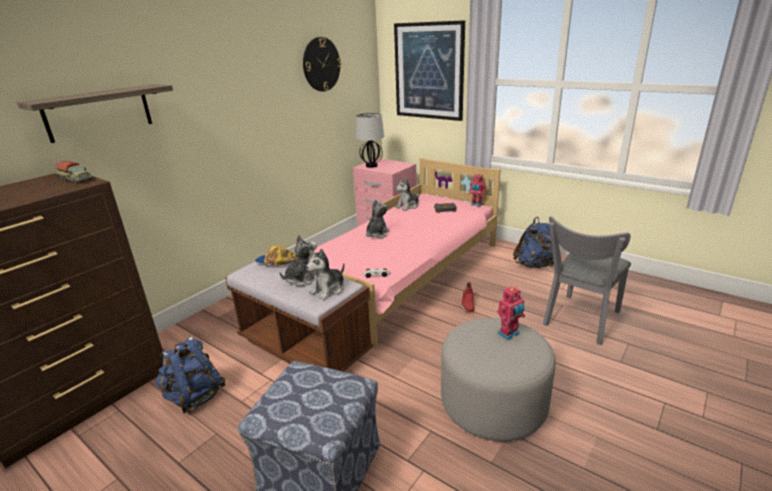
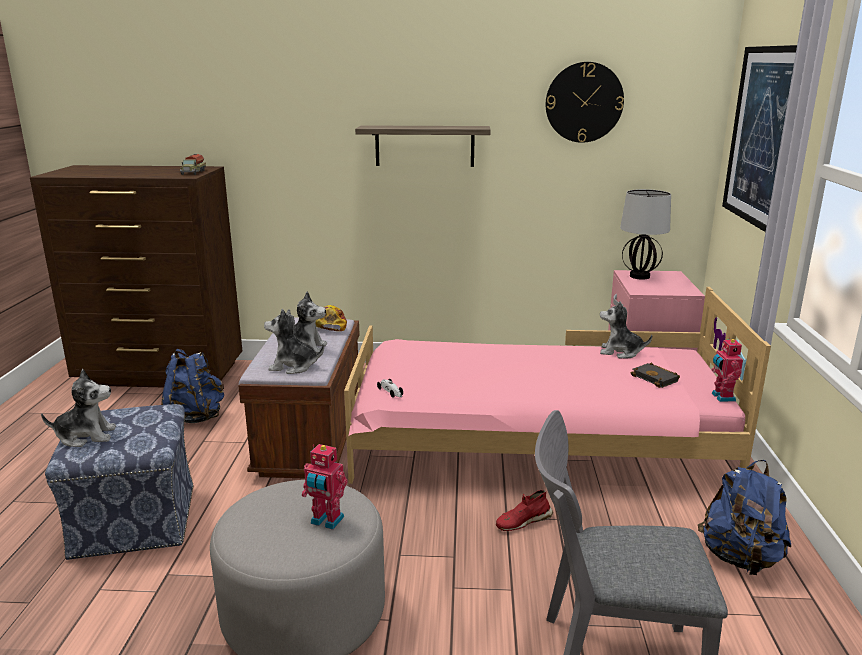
camera: 55 degrees right, 5 degrees down
(98, 112) = (259, 118): shelf -> shelf (424, 146)
(377, 234) = (500, 359): plush toy -> plush toy (86, 436)

